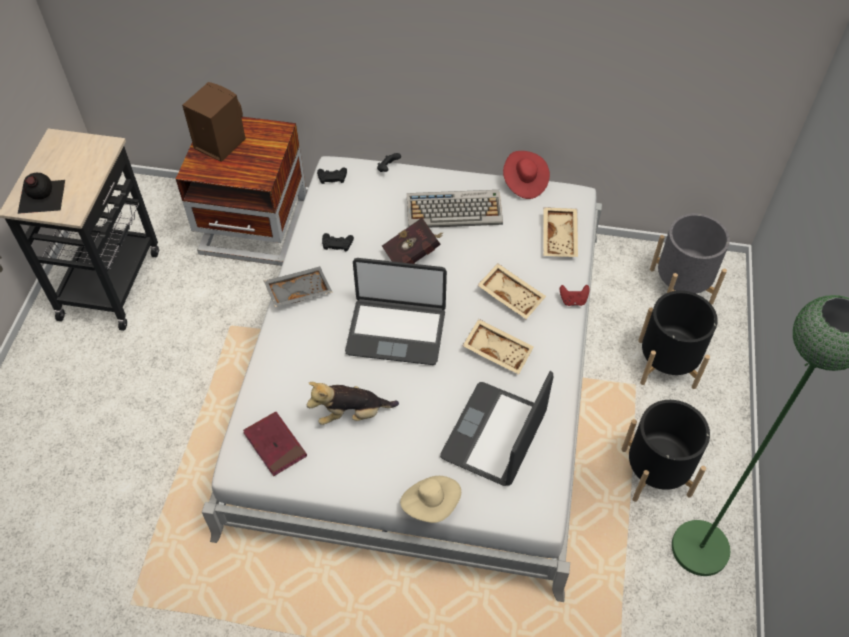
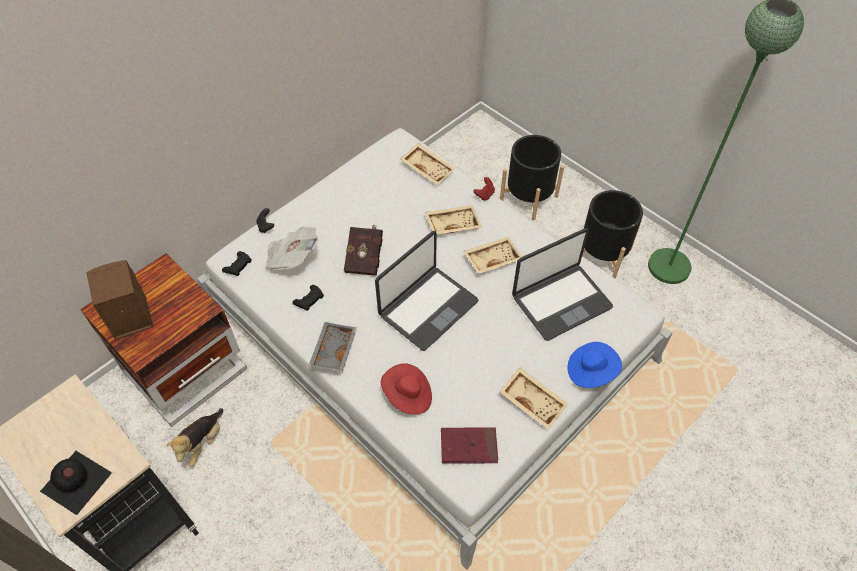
camera: 55 degrees left, 0 degrees up
(352, 414) = (479, 378): plush toy -> plush toy (202, 443)
(360, 471) = (533, 401): none -> beige tray
(370, 206) = (292, 258): none -> newspaper
(431, 504) = (590, 371): beige hat -> blue hat
(455, 210) = (348, 209): keyboard -> none
(495, 435) = (560, 301): laptop -> laptop turned 90 degrees counterclockwise
(524, 183) = (362, 158): red hat -> red hat (408, 396)
(681, 286) = (477, 153): grey planter -> none

